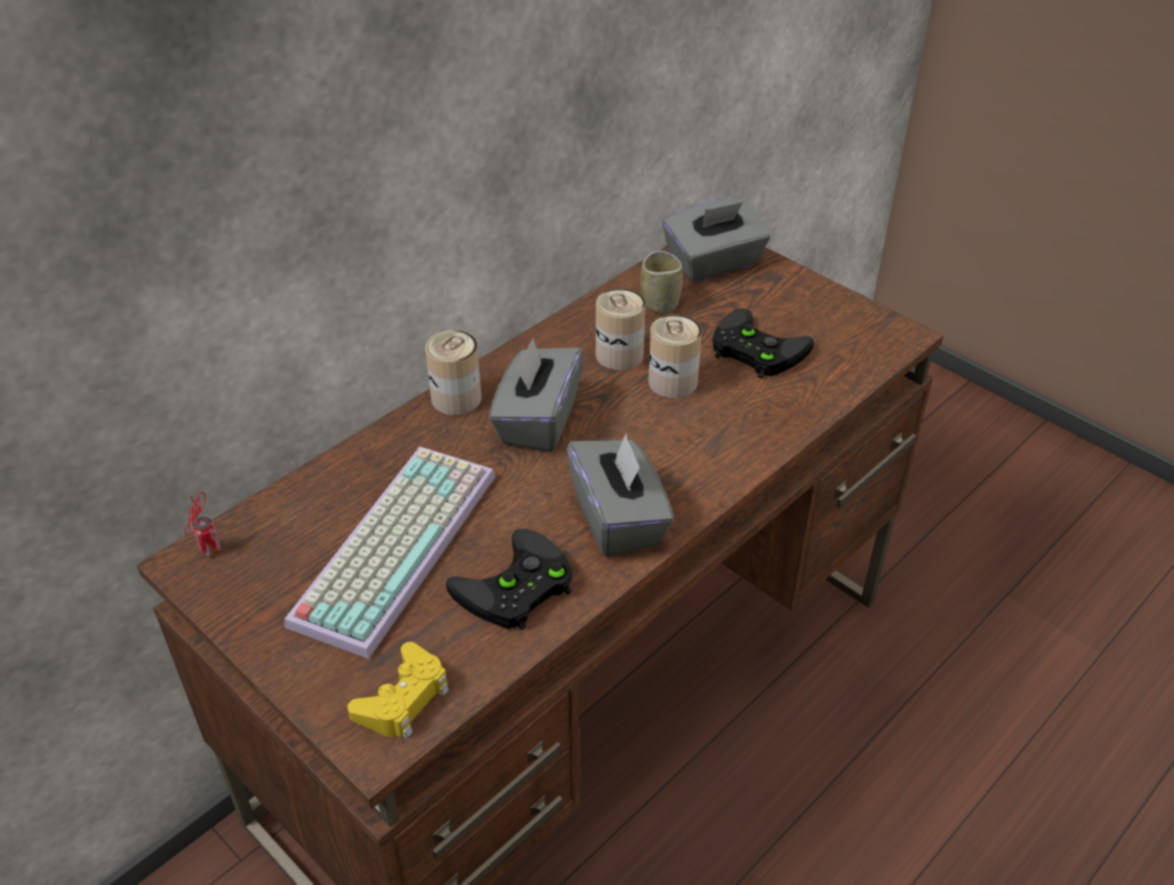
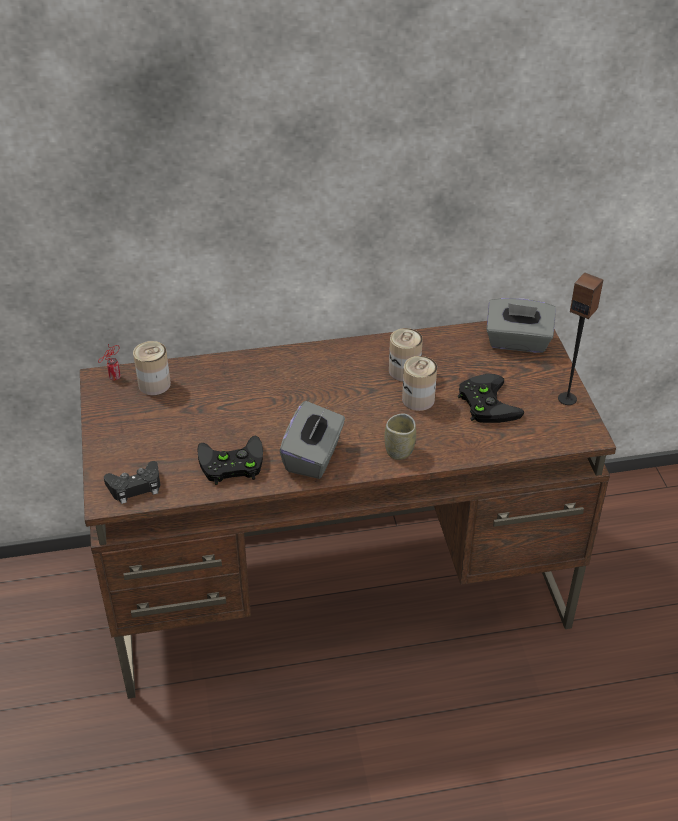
camera: 35 degrees right, 0 degrees up
(393, 543) = (196, 414): keyboard -> none
(403, 699) = (135, 487): yellow game controller -> black game controller
(456, 398) = (294, 356): can -> can (154, 384)
(537, 421) = (324, 387): grey tissue box -> none
(660, 304) = (459, 352): cup -> cup (399, 450)
(836, 304) = (567, 398): none -> speaker

